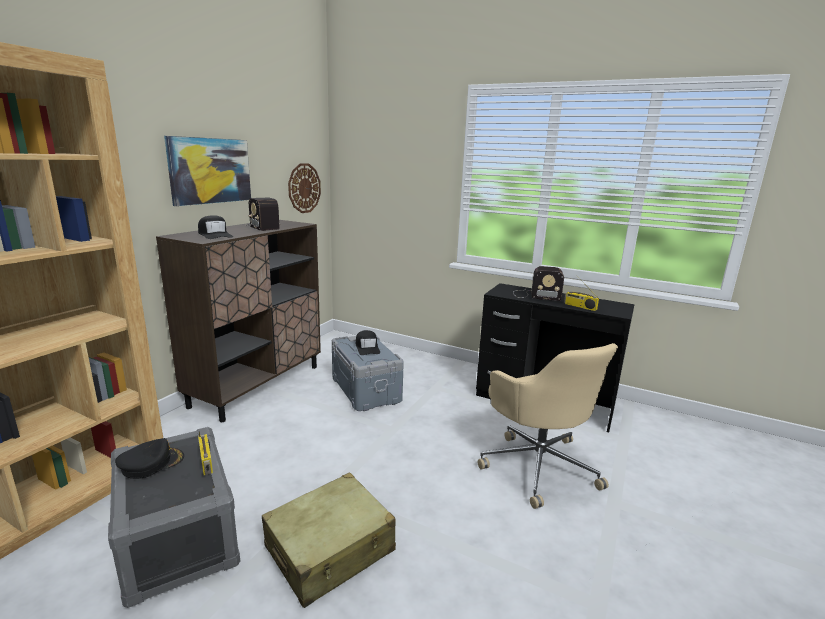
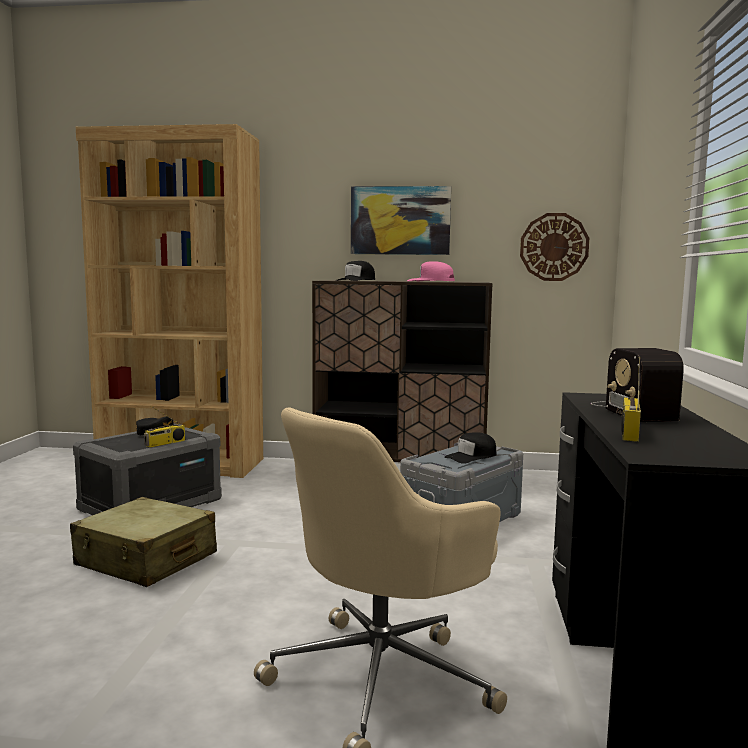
camera: 70 degrees right, 10 degrees down
(263, 226) = (431, 281): radio -> pink cap

